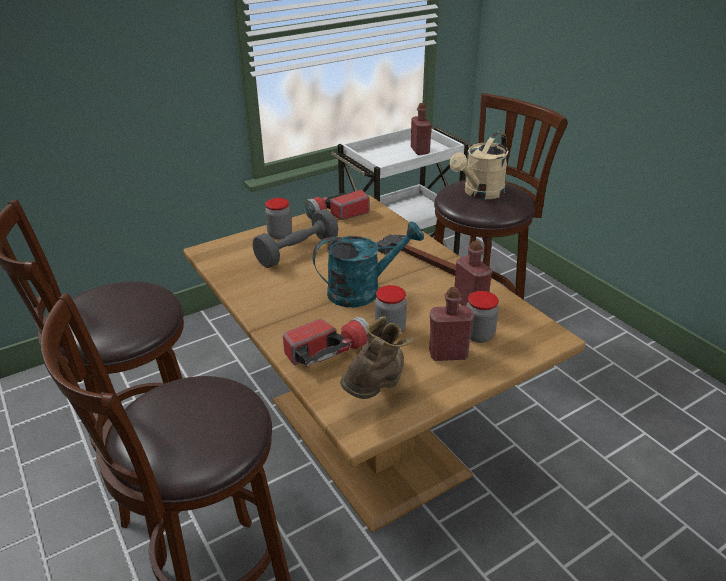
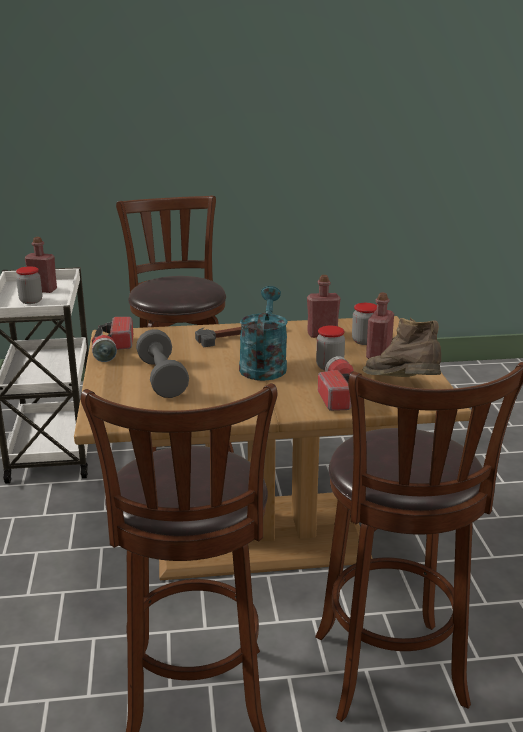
camera: 65 degrees left, 10 degrees down
(280, 234) = (116, 380): jar -> jar (31, 301)
(480, 193) = (175, 286): beige watering can -> none

